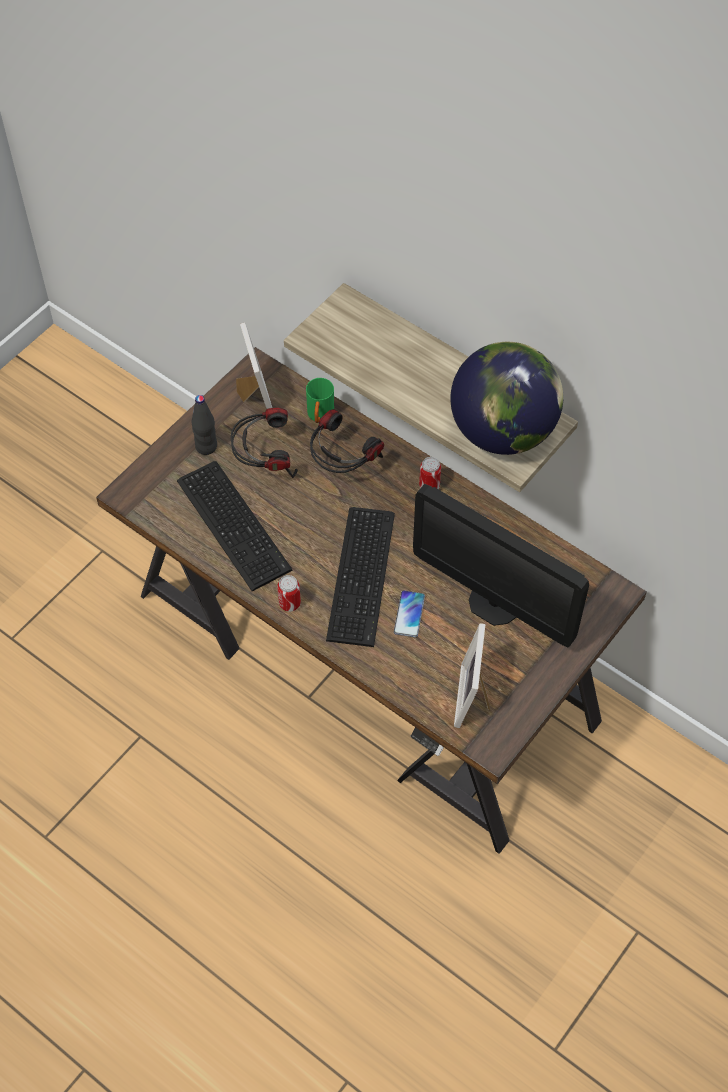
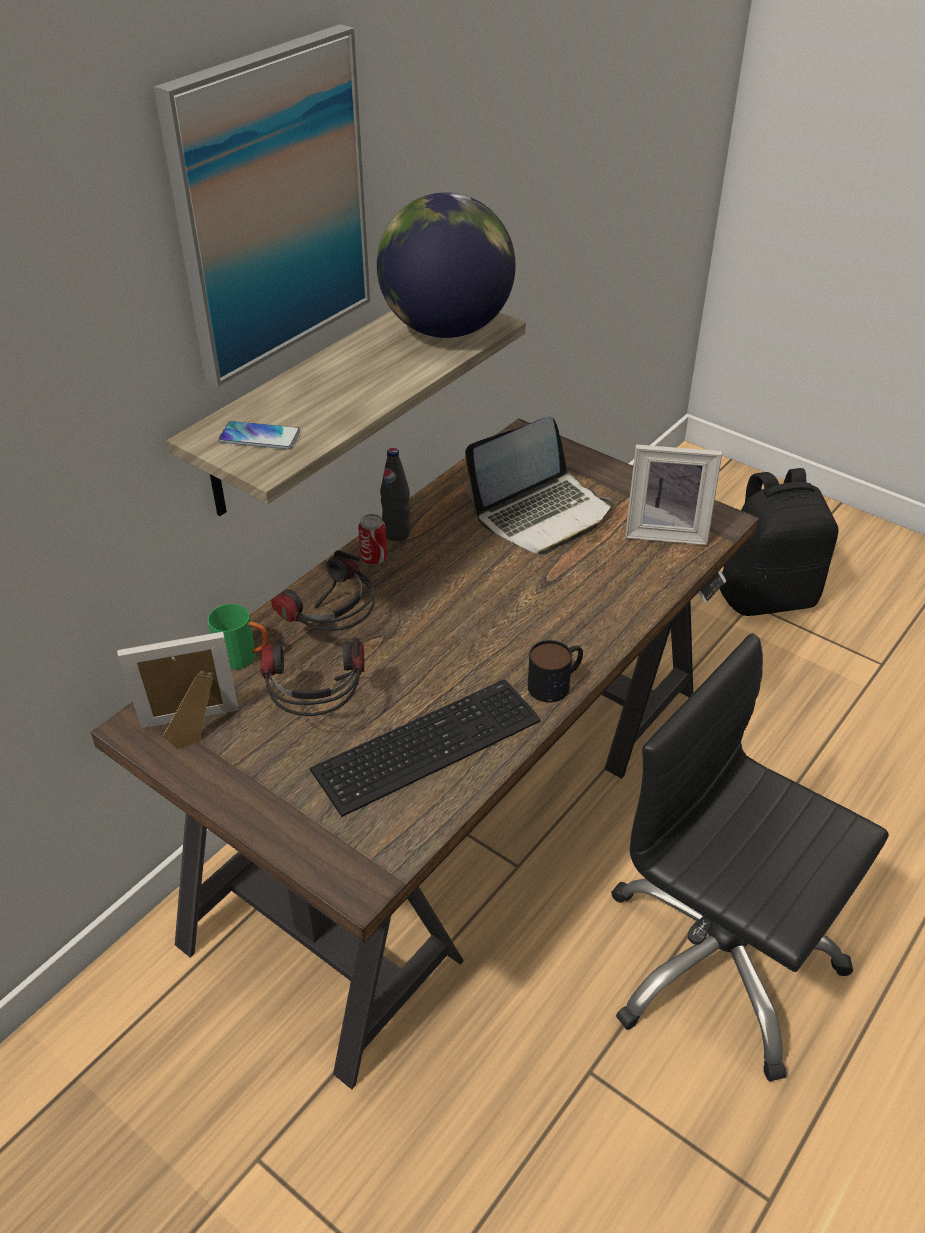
camera: 90 degrees left, 15 degrees down
(206, 447) = (278, 783): black bottle -> black bottle (396, 533)
(218, 832) = (718, 962): none -> black office chair
(289, 603) = (556, 683): can -> mug
(364, 574) = (507, 614): keyboard -> none
(409, 614) = (562, 577): phone -> phone (259, 437)
(443, 252) = (270, 207): none -> picture
(494, 603) = (541, 514): monitor -> laptop
(653, 951) = (766, 595): none -> black backpack

